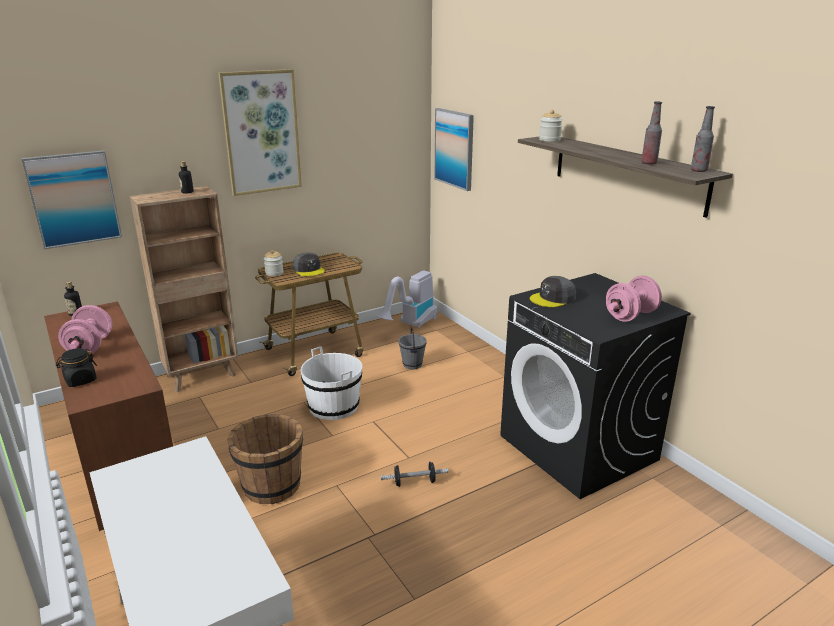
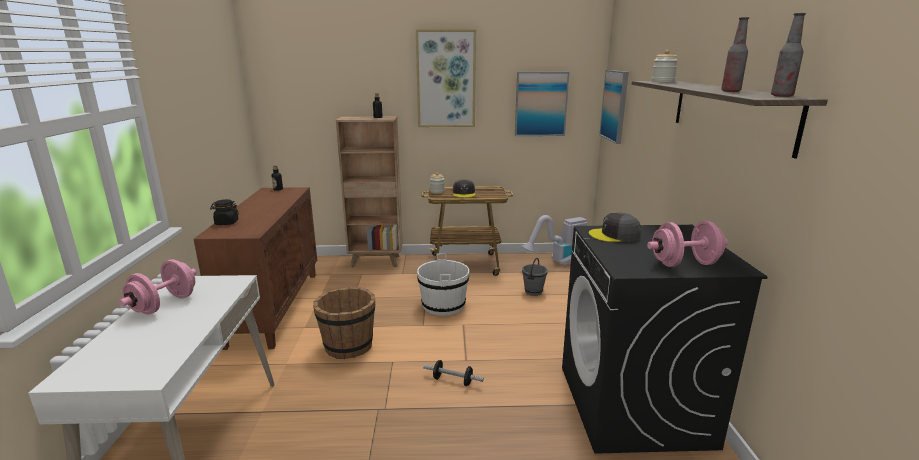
camera: 30 degrees right, 5 degrees down
(73, 199) = (306, 114): picture -> picture (541, 104)
(90, 347) = (258, 207): pink dumbbell -> pink dumbbell (164, 304)

